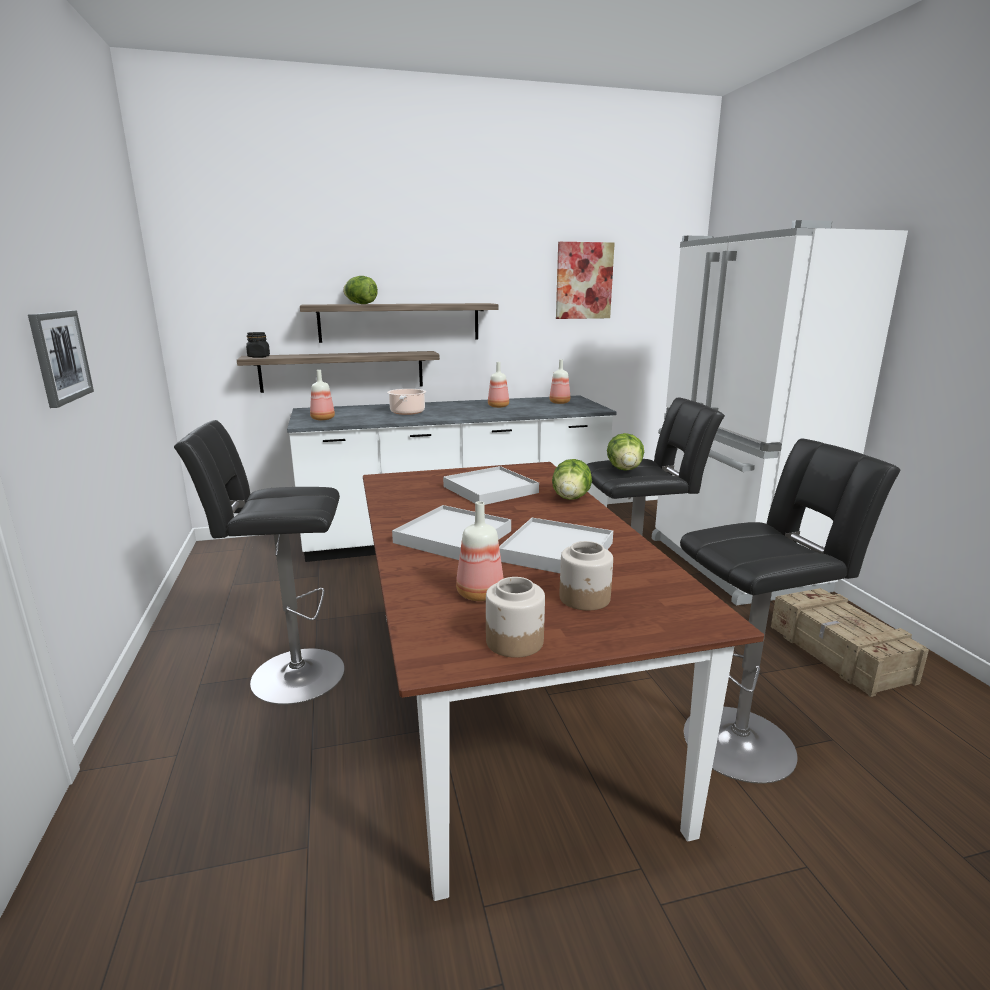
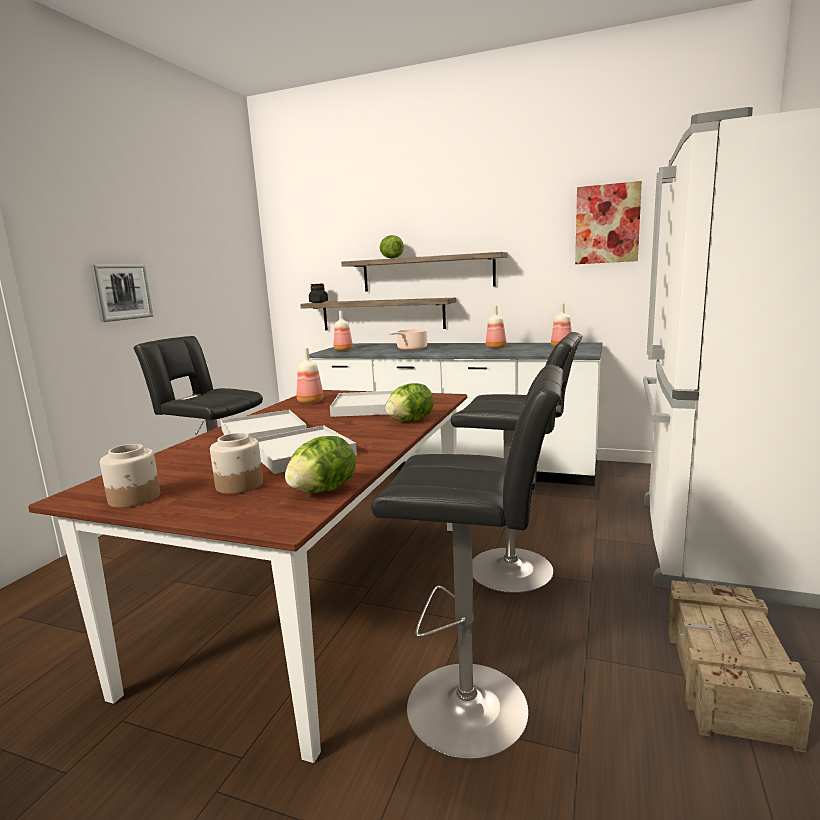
camera: 35 degrees right, 5 degrees down
(479, 595) = (188, 468): bottle -> bottle (309, 402)
(624, 469) = (492, 402): lettuce -> lettuce (323, 490)

